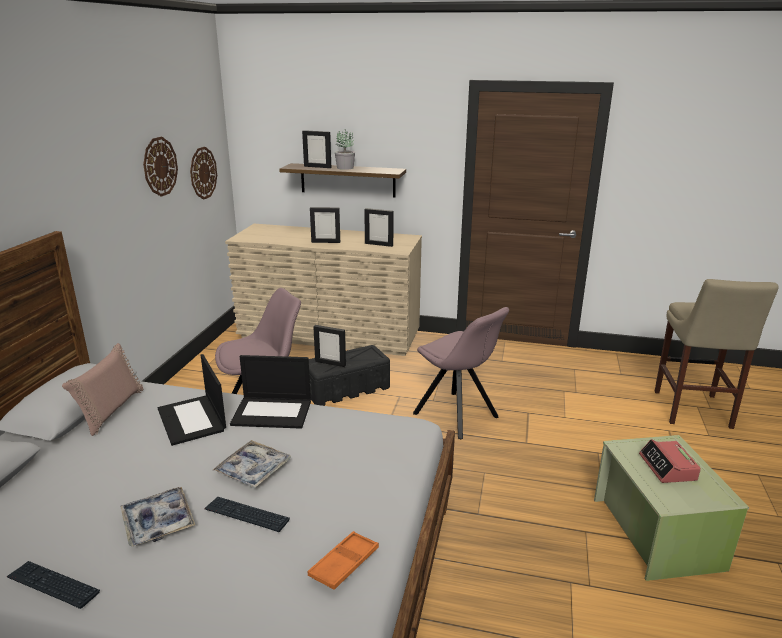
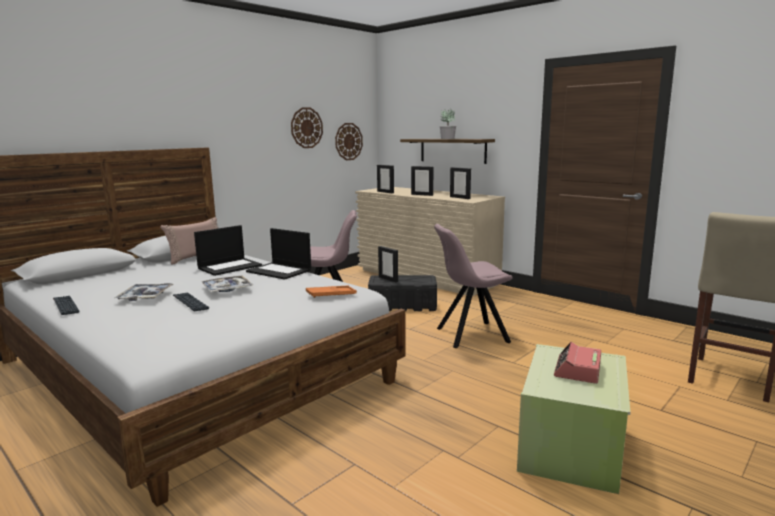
camera: 30 degrees right, 10 degrees down
(192, 420) = (230, 267): laptop -> laptop turned 135 degrees counterclockwise
(317, 167) = (429, 138): picture frame -> picture frame (386, 192)
(344, 564) = (206, 330): orange tray -> orange tray (331, 295)
(456, 415) = (471, 335): pink chair -> pink chair turned 90 degrees clockwise

